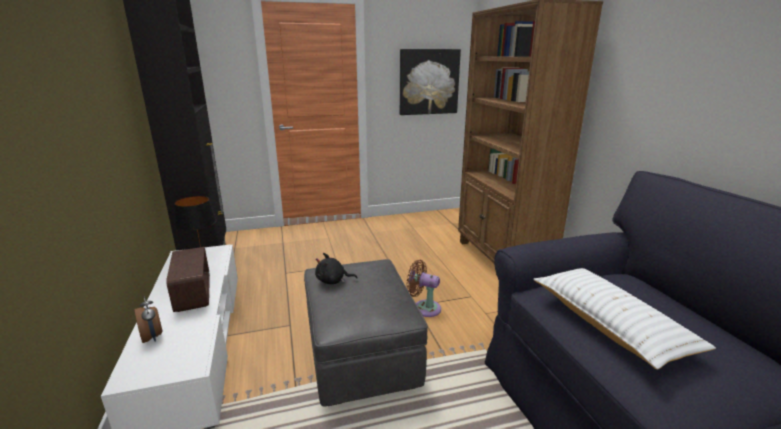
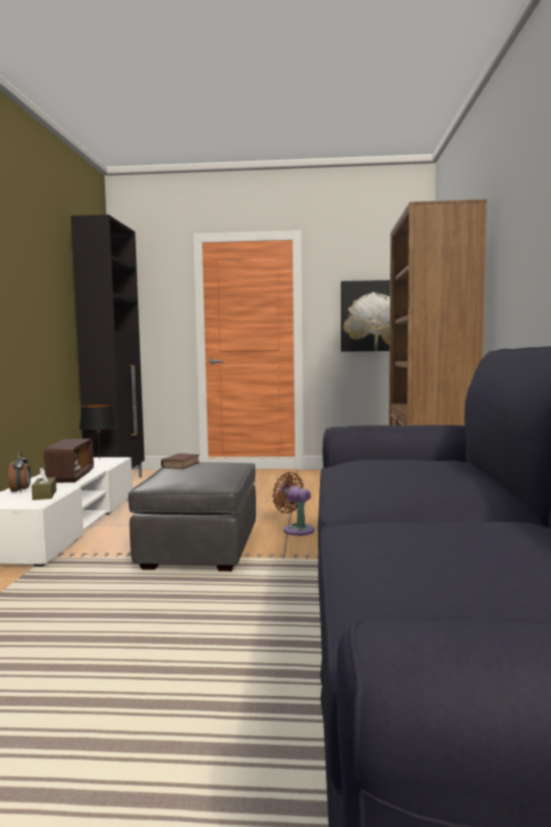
camera: 20 degrees right, 15 degrees down
(190, 342) = (44, 495): none -> brown tissue box
(333, 281) = (181, 465): black plush toy -> book
(609, 324) = (373, 471): white pillow -> none

